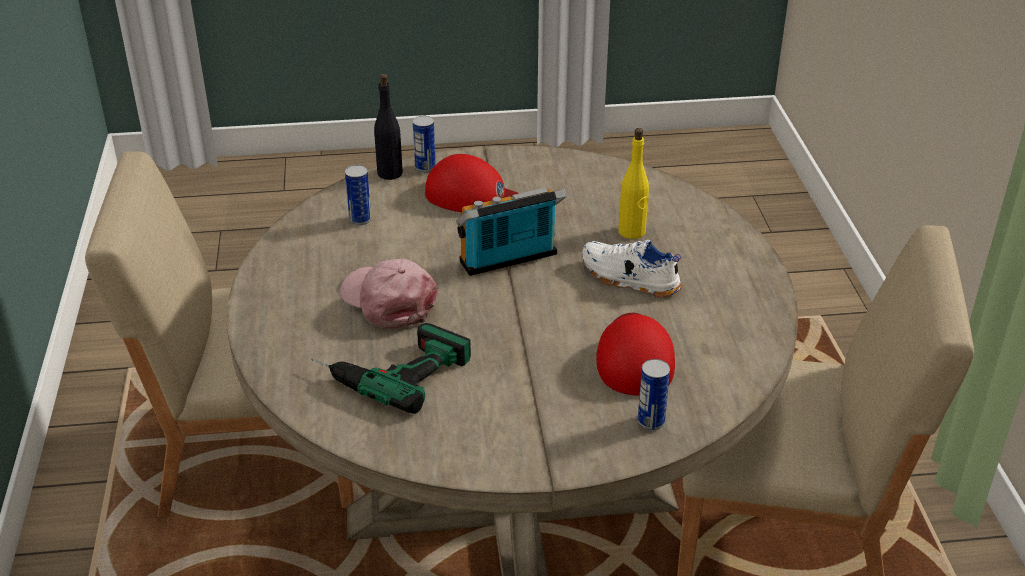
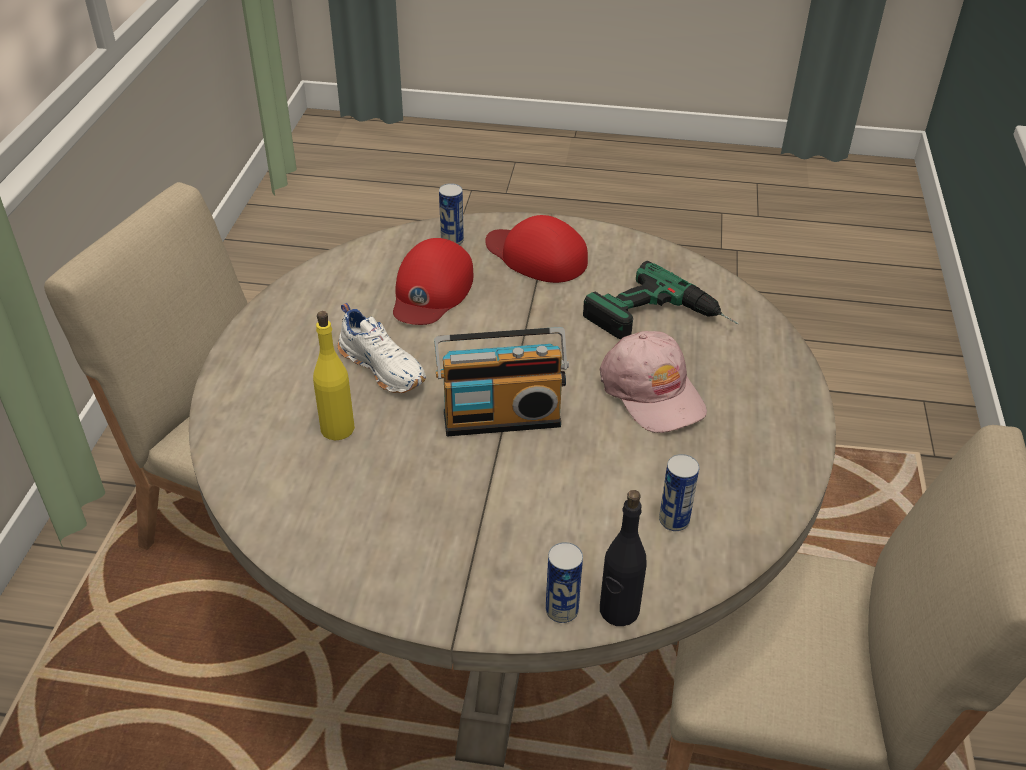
camera: 165 degrees left, 5 degrees up
(473, 196) = (508, 532): red cap -> red cap (536, 256)

